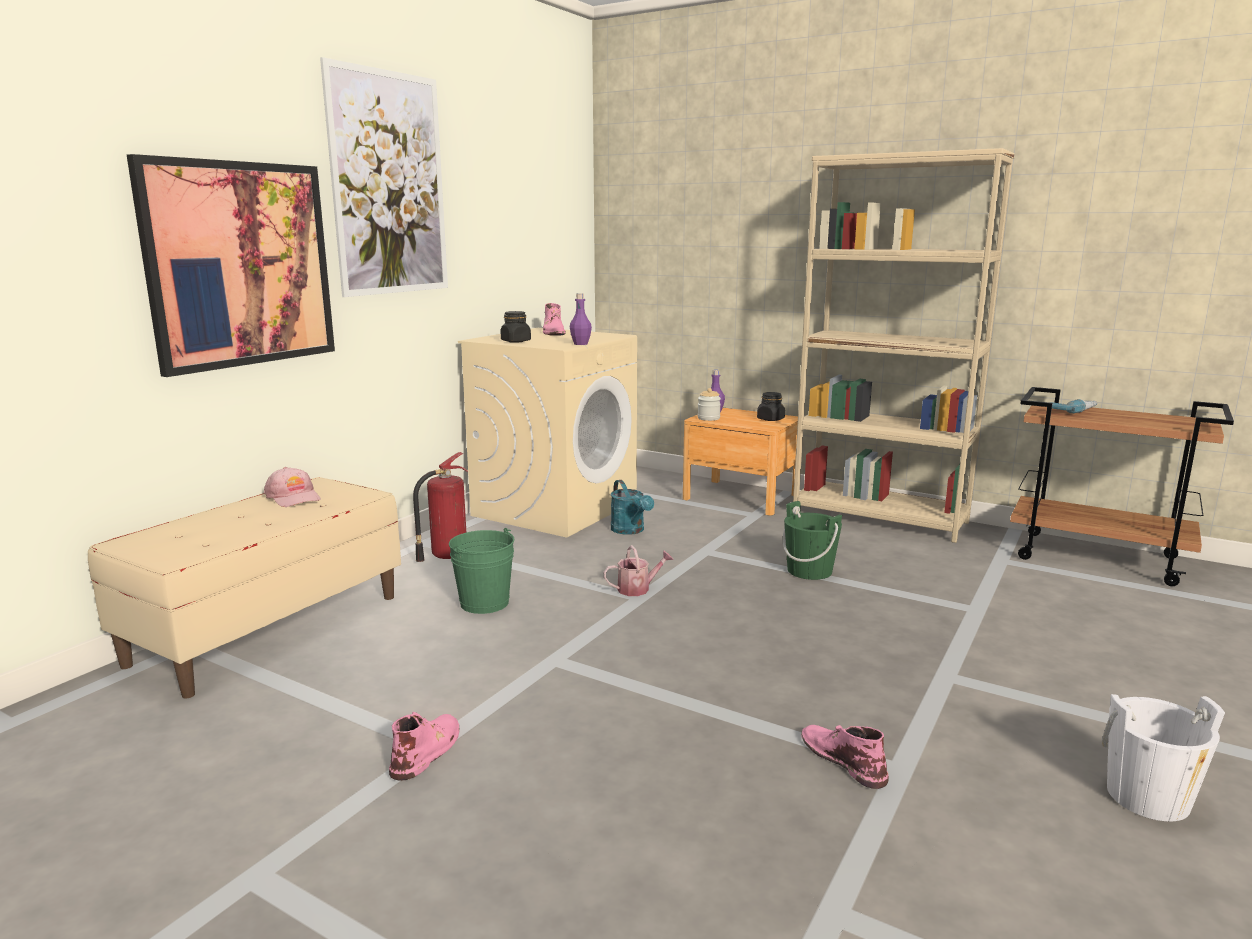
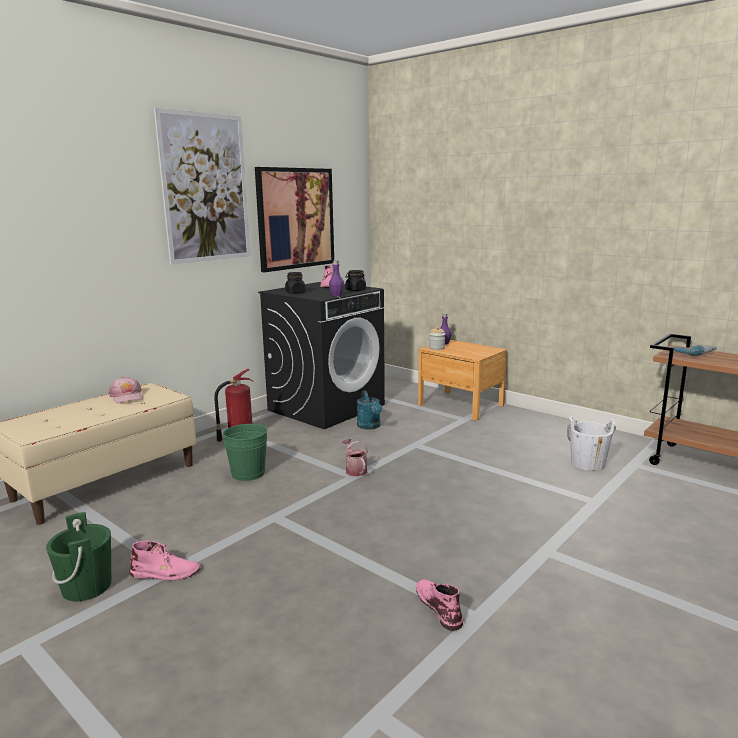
camera: 10 degrees right, 0 degrees up
(240, 265) = (95, 245): picture -> picture (295, 218)
(427, 750) = (166, 573): pink boot -> pink boot turned 60 degrees clockwise
(555, 508) = (326, 407): beige washing machine -> black washing machine
(638, 589) = (355, 470): watering can -> watering can turned 105 degrees counterclockwise
(770, 419) = (481, 350): black jar -> black jar (355, 290)
(809, 571) = (483, 464): green bucket -> green bucket (87, 587)
(880, 518) = (556, 426): beige bookcase -> none
(1147, 797) = (656, 659): white bucket -> white bucket (587, 464)

